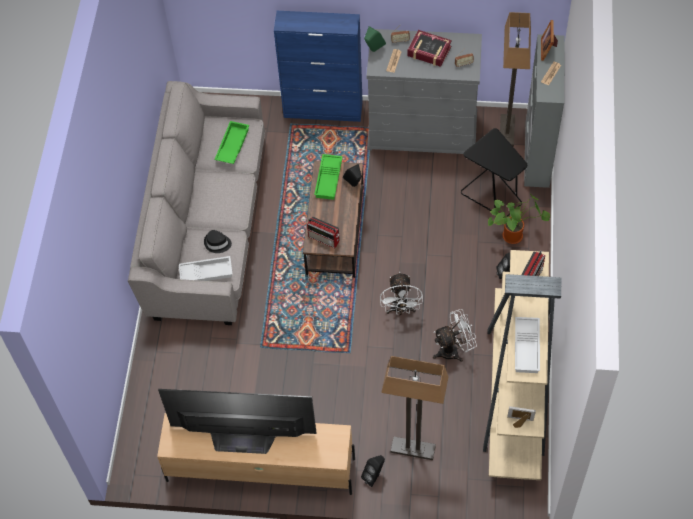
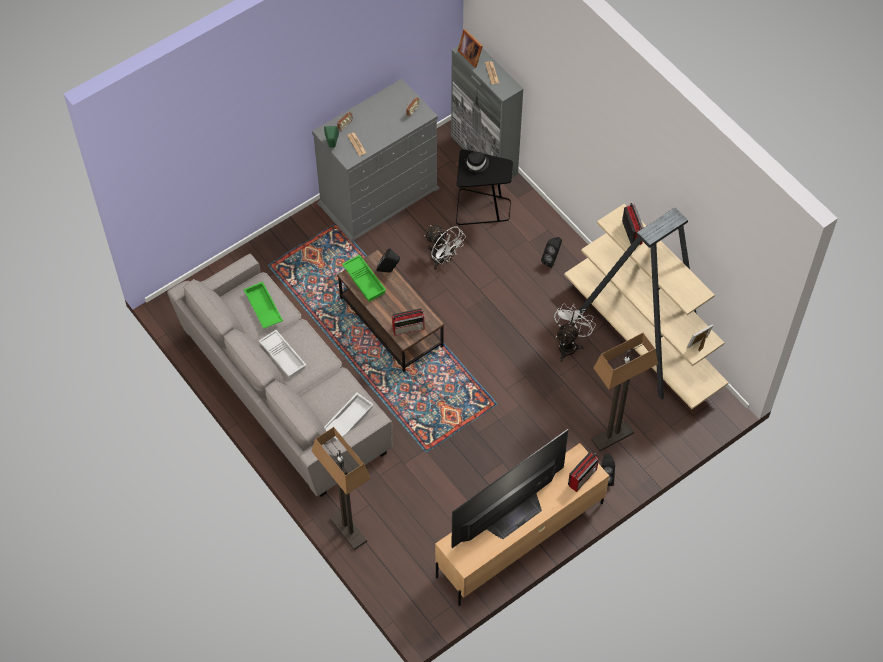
camera: 45 degrees left, 0 degrees up
(217, 243) = (333, 391): black hat -> black hat (476, 164)
(323, 110) = (283, 235): blue cabinet -> none
(325, 454) = (583, 477): none -> radio
(400, 310) = (501, 344): white fan -> white fan (442, 259)
(429, 51) = (376, 118): book -> none
(506, 131) = (444, 153): floor lamp -> floor lamp (347, 530)
(514, 235) = (528, 227): potted plant -> none
(527, 347) = (678, 280): white tray -> white tray (284, 356)

